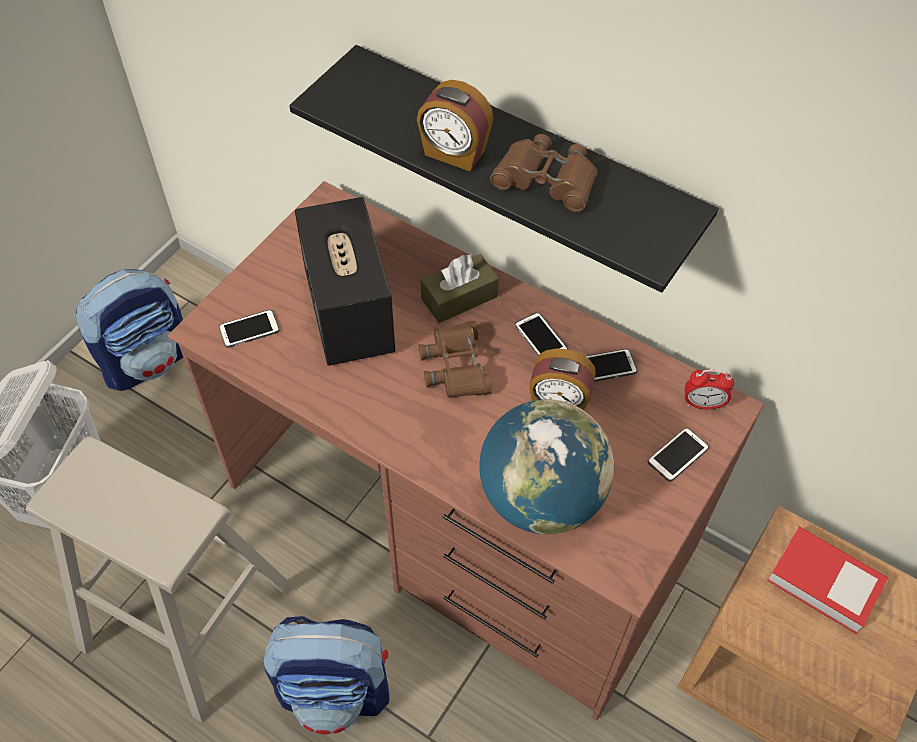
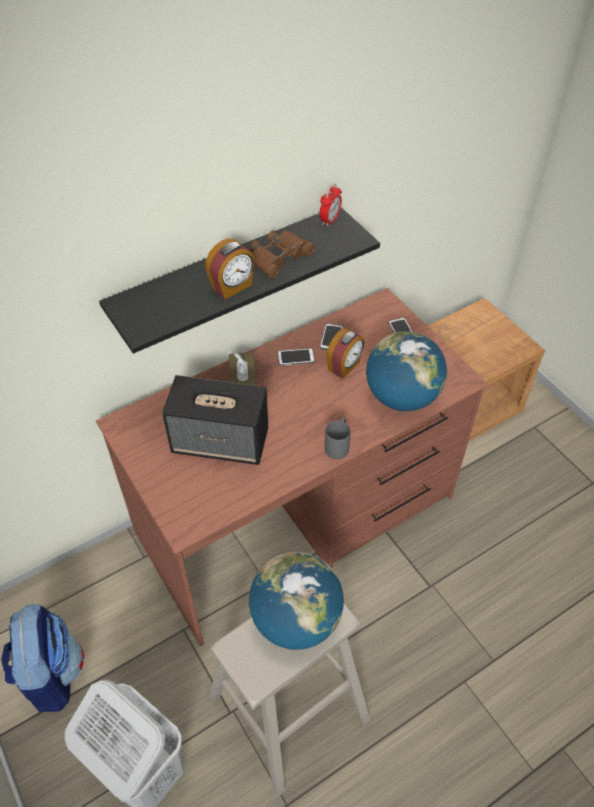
camera: 65 degrees left, 5 degrees down
(149, 510) = (296, 619): none -> globe
(249, 329) = (200, 501): phone -> none
(336, 690) = (380, 627): backpack -> none
(408, 446) = (338, 445): none -> grey mug
(456, 366) = (293, 402): brown binoculars -> none
(703, 404) = (376, 309): alarm clock -> alarm clock (330, 220)
(824, 583) = (458, 337): book -> none

